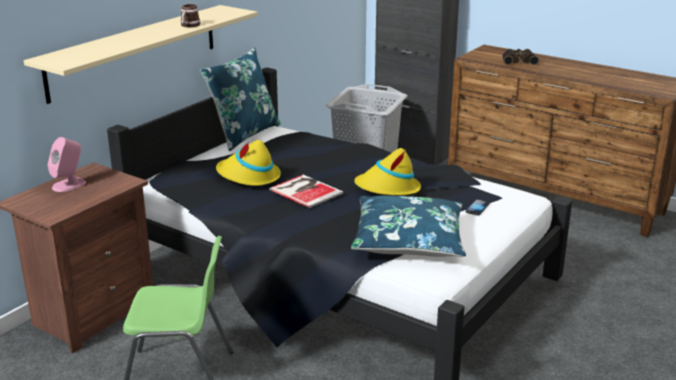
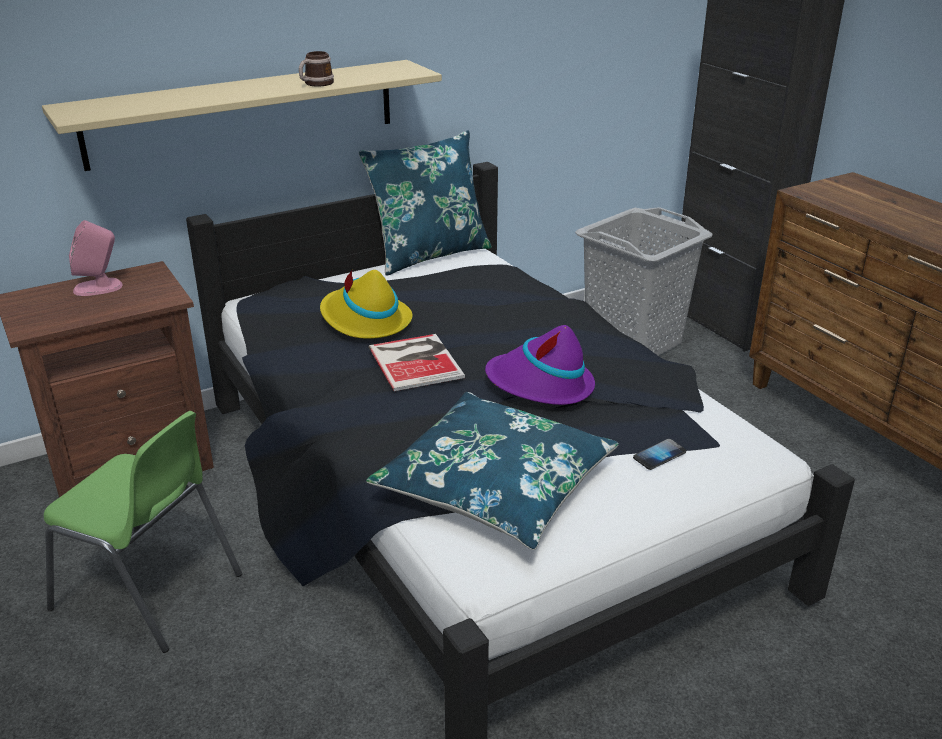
camera: 25 degrees right, 5 degrees up
(387, 188) = (540, 385): yellow hat -> purple hat
(518, 61) = (887, 209): binoculars -> none

